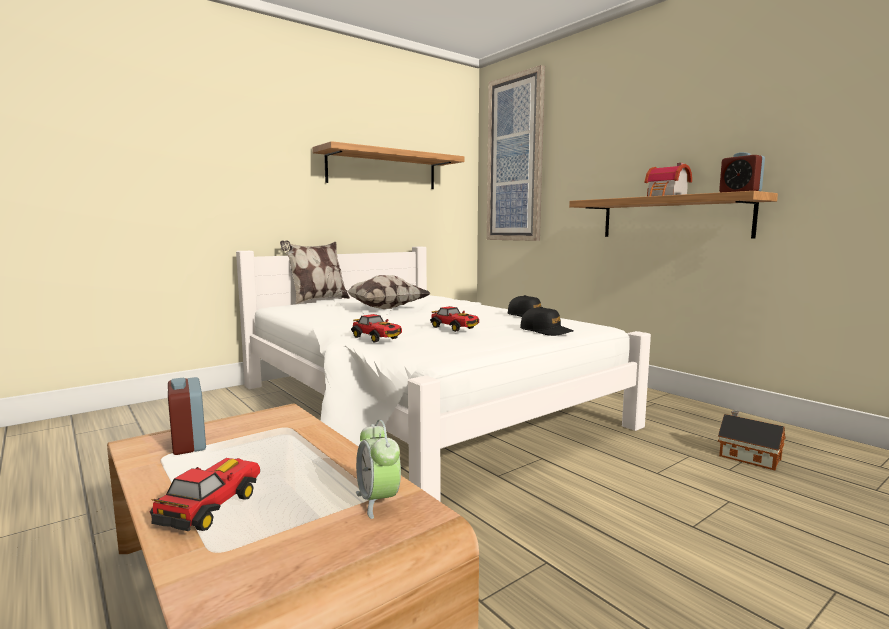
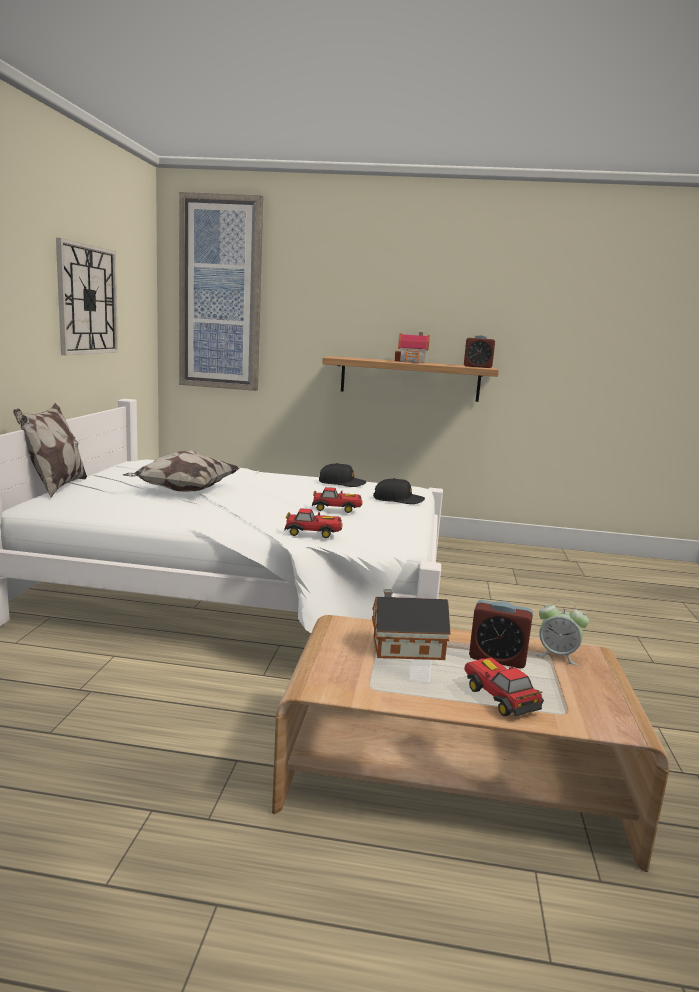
camera: 45 degrees left, 5 degrees up
(189, 443) = (358, 672): alarm clock -> alarm clock (497, 658)
(382, 170) = (87, 300): shelf -> wall clock
(747, 456) = (512, 572): toy house -> toy house (404, 647)

